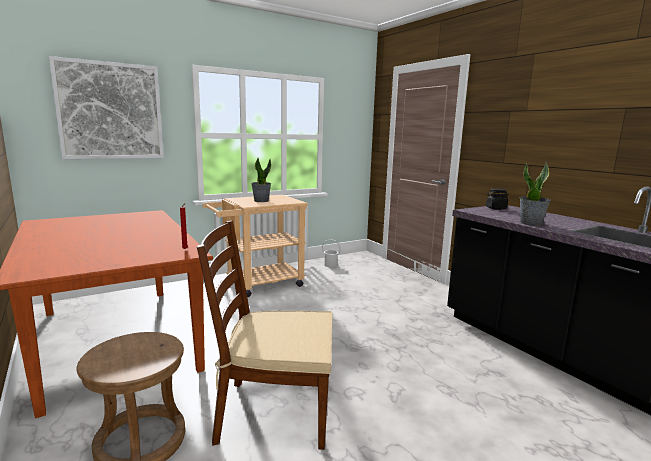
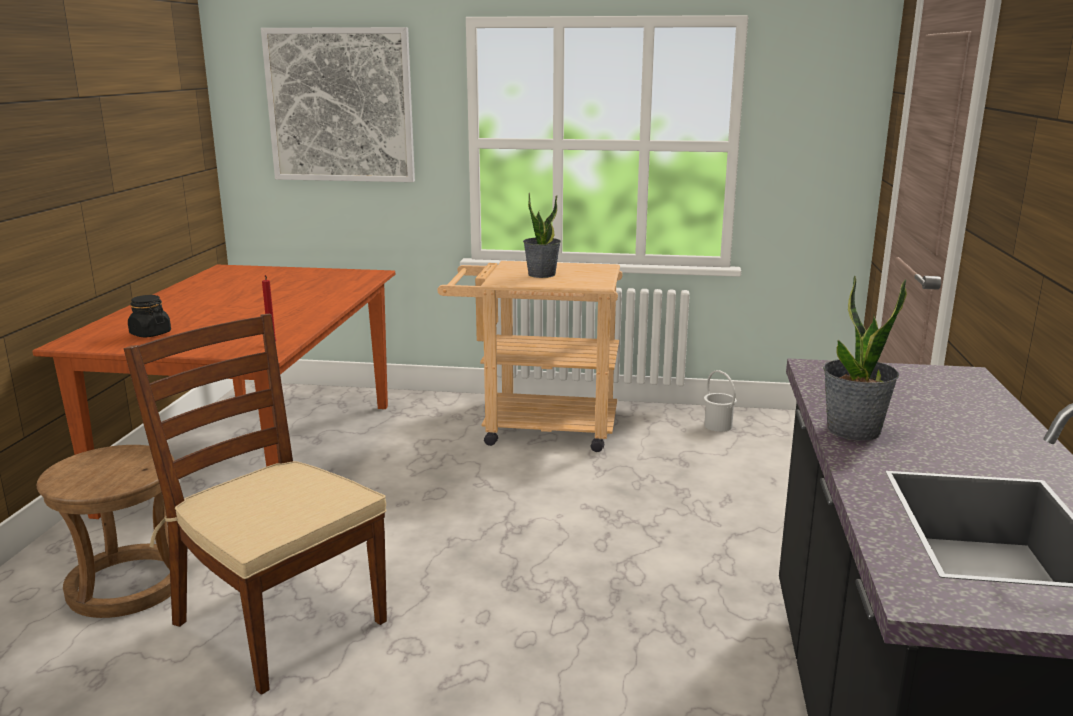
camera: 40 degrees right, 5 degrees up
(495, 208) = (911, 375): black jar -> black jar (150, 334)

